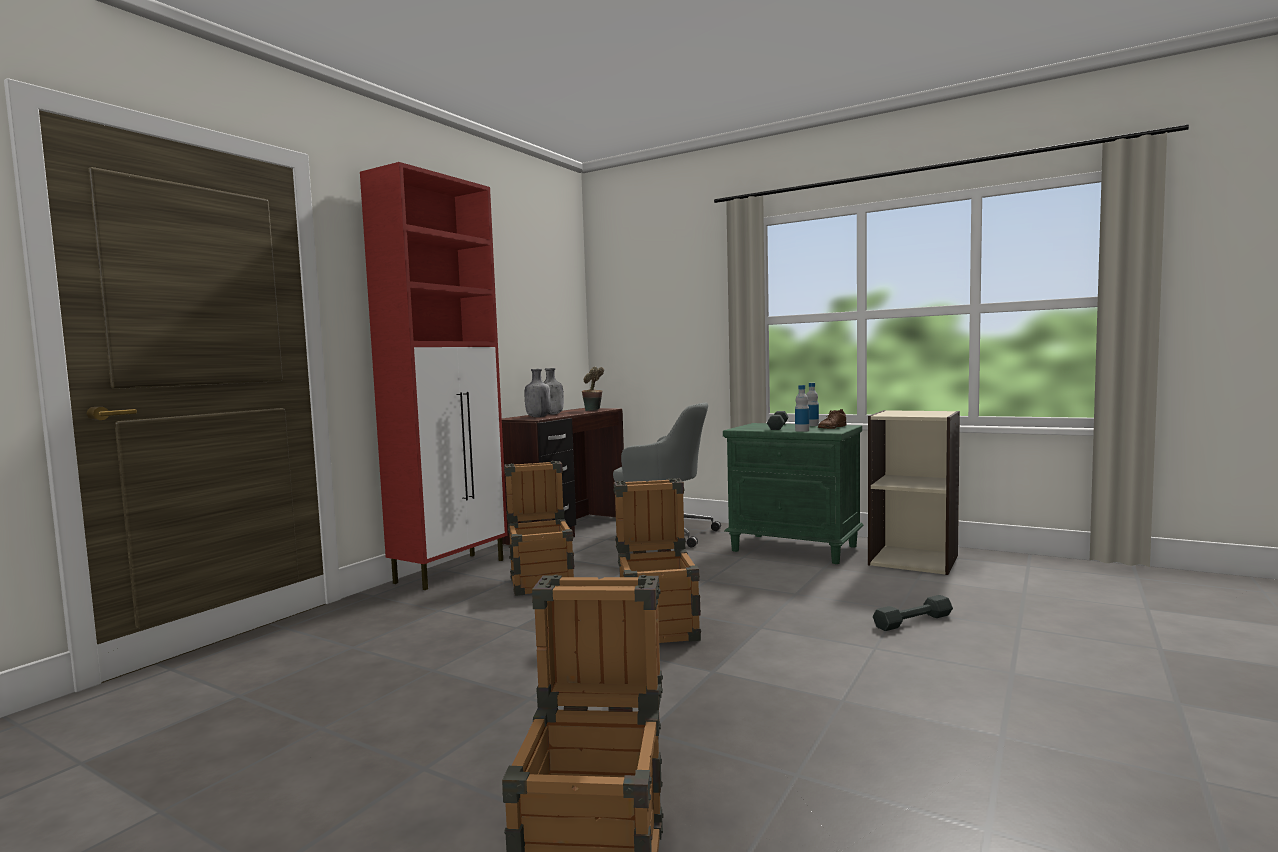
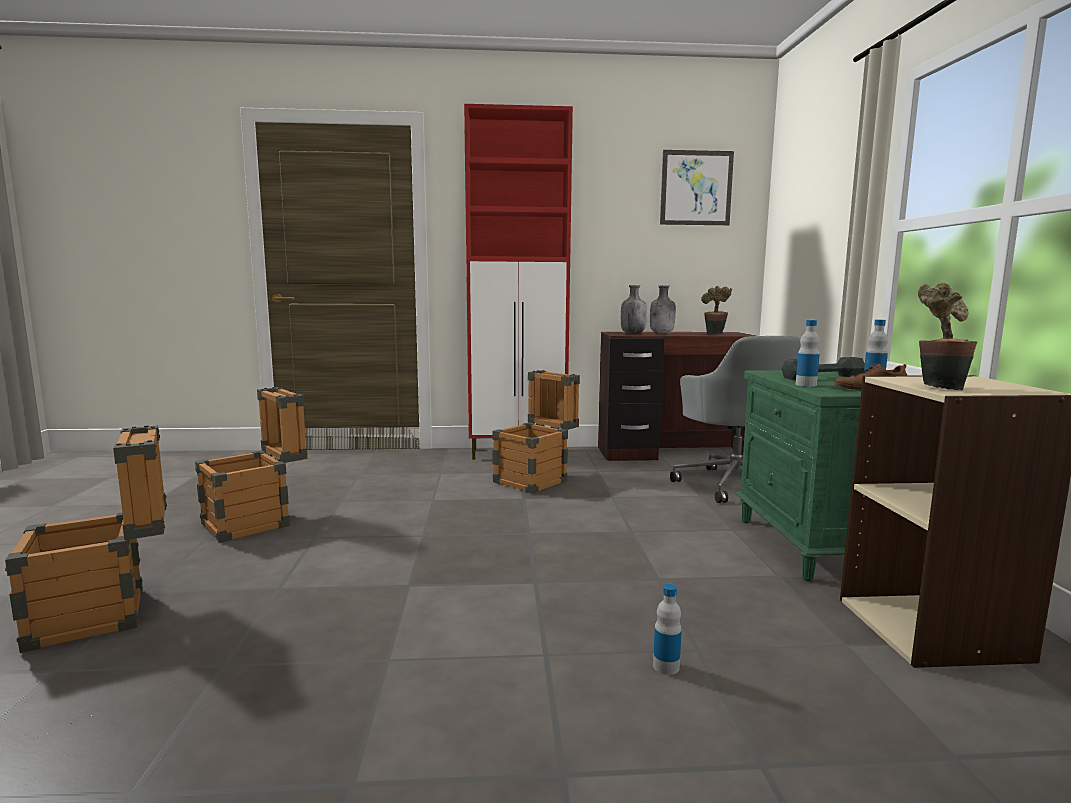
camera: 55 degrees right, 5 degrees up
(545, 277) = (696, 188): none -> picture
(657, 625) = (489, 540): crate -> crate (257, 522)
(912, 621) = (666, 666): grey dumbbell -> bottle
(921, 415) = (939, 387): none -> potted plant

